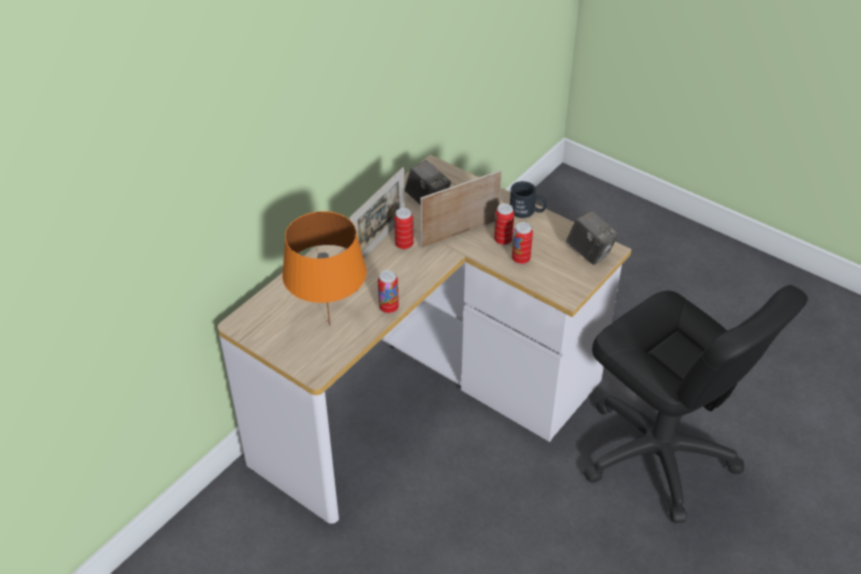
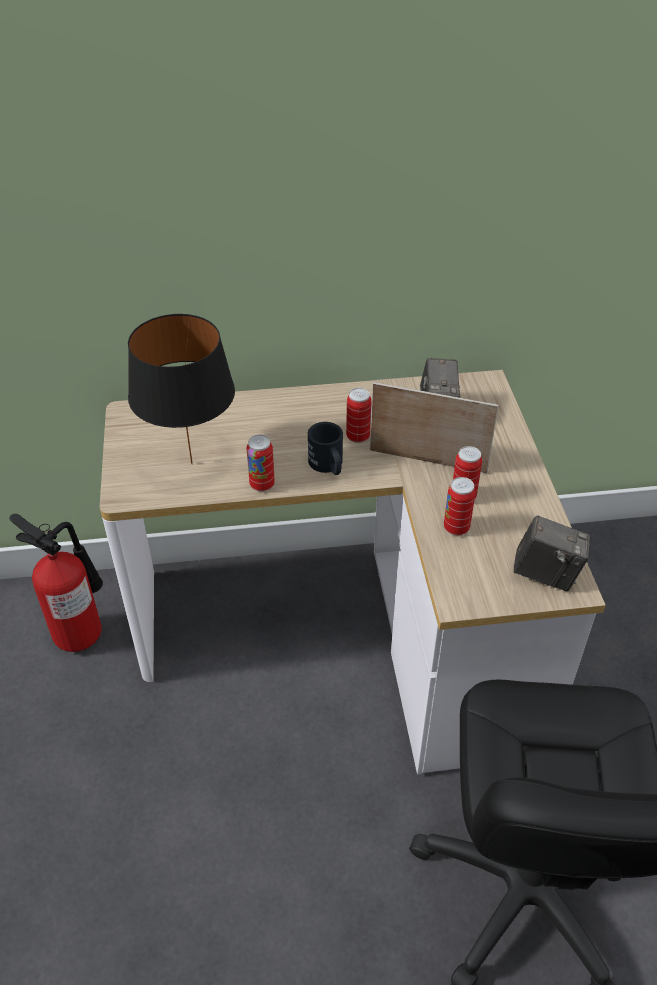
camera: 45 degrees right, 0 degrees up
(246, 530) = (81, 630): none -> fire extinguisher
(330, 325) = (191, 464): orange table lamp -> black table lamp
(379, 241) = (340, 419): picture frame -> none
(527, 211) = (531, 484): black mug -> black mug (328, 466)
(589, 252) = (546, 574): camera -> camera turned 75 degrees counterclockwise

